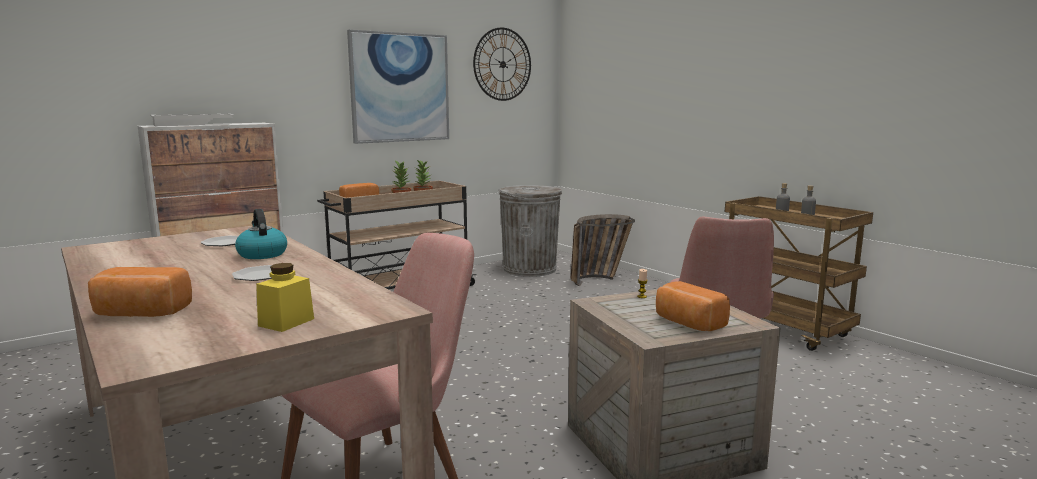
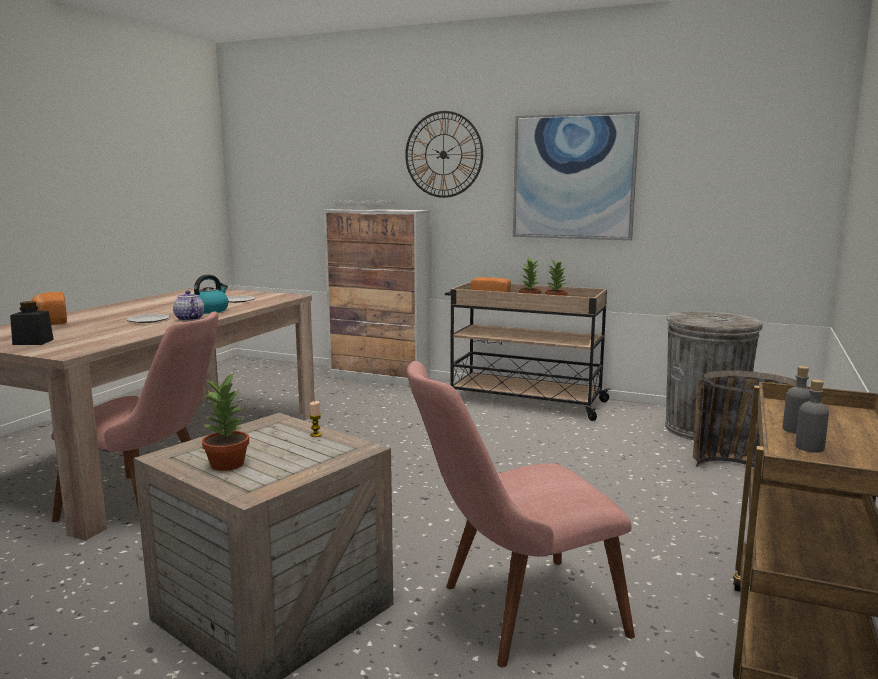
camera: 60 degrees right, 0 degrees up
(286, 322) = (33, 342): yellow jar -> black jar
(295, 263) = (189, 319): none -> teapot
(502, 64) = (732, 143): wall clock -> wall clock (443, 154)
(687, 323) = (228, 464): bread -> potted plant

